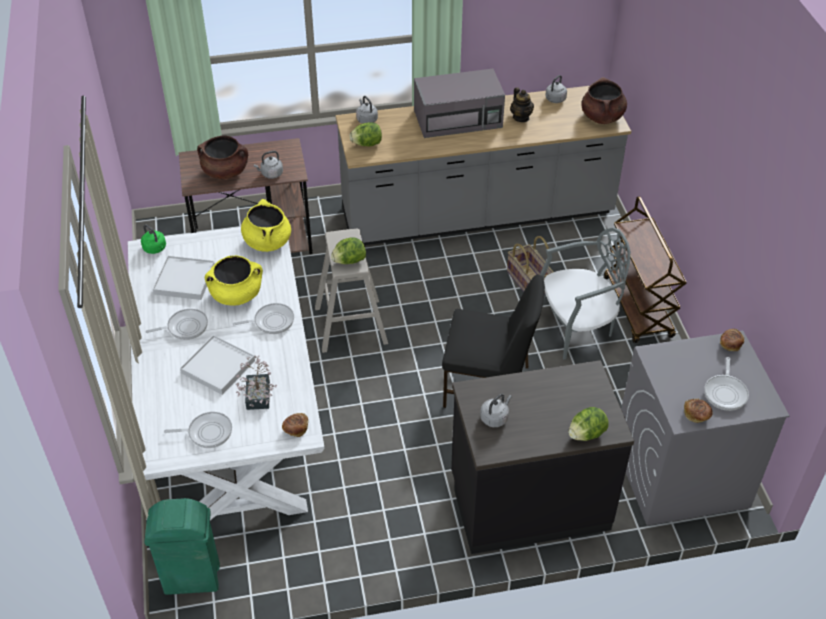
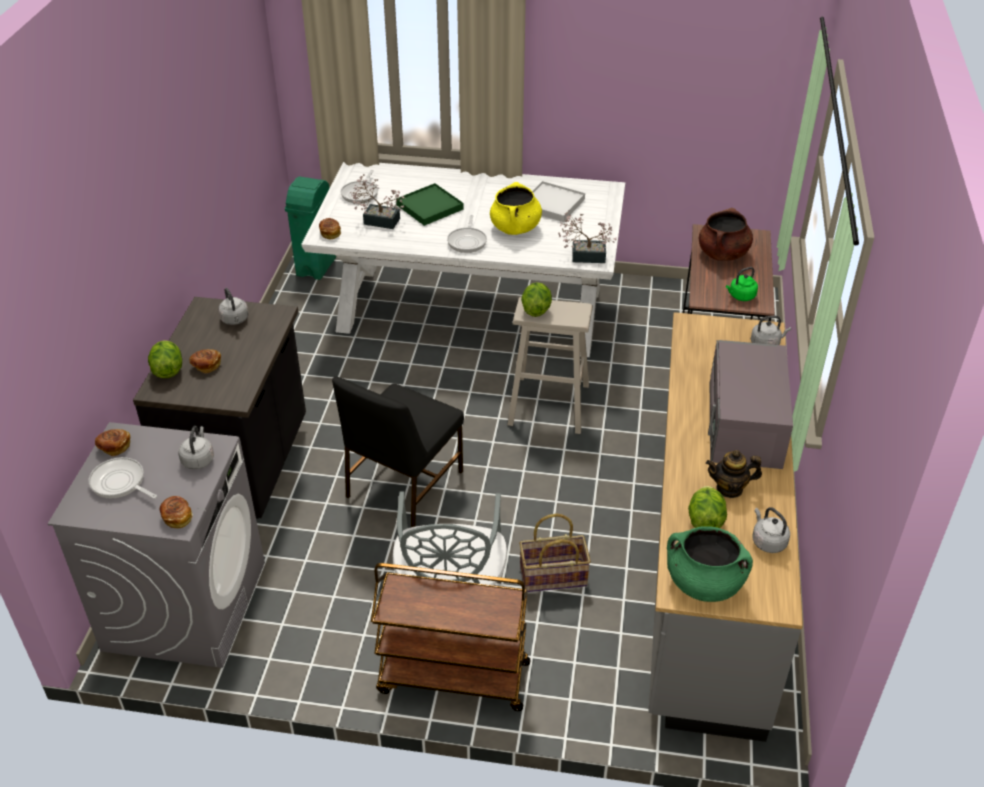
camera: 110 degrees right, 5 degrees down
(155, 249) = (606, 194): green kettle -> green kettle (741, 296)
(185, 327) = (489, 197): frying pan -> none
(218, 367) = (429, 207): white tray -> green tray
(267, 242) = (584, 256): yellow cooking pot -> potted plant
(271, 174) = (707, 282): grey kettle -> grey kettle (198, 459)
(367, 144) = (712, 334): lettuce -> lettuce (705, 521)
(565, 410) = (206, 366): none -> bread
(602, 117) = (704, 583): brown cooking pot -> green cooking pot

